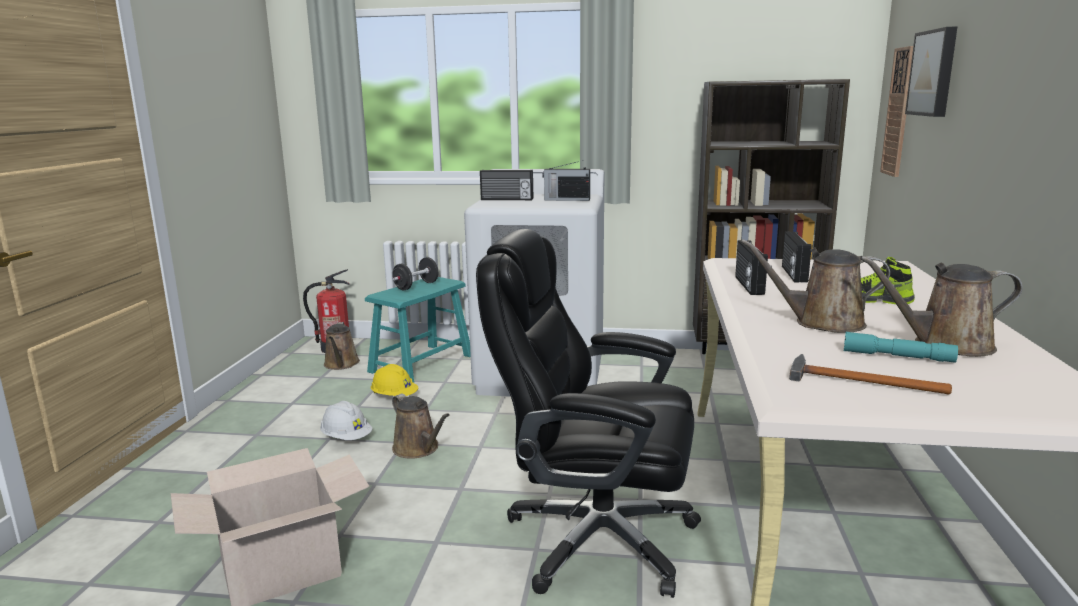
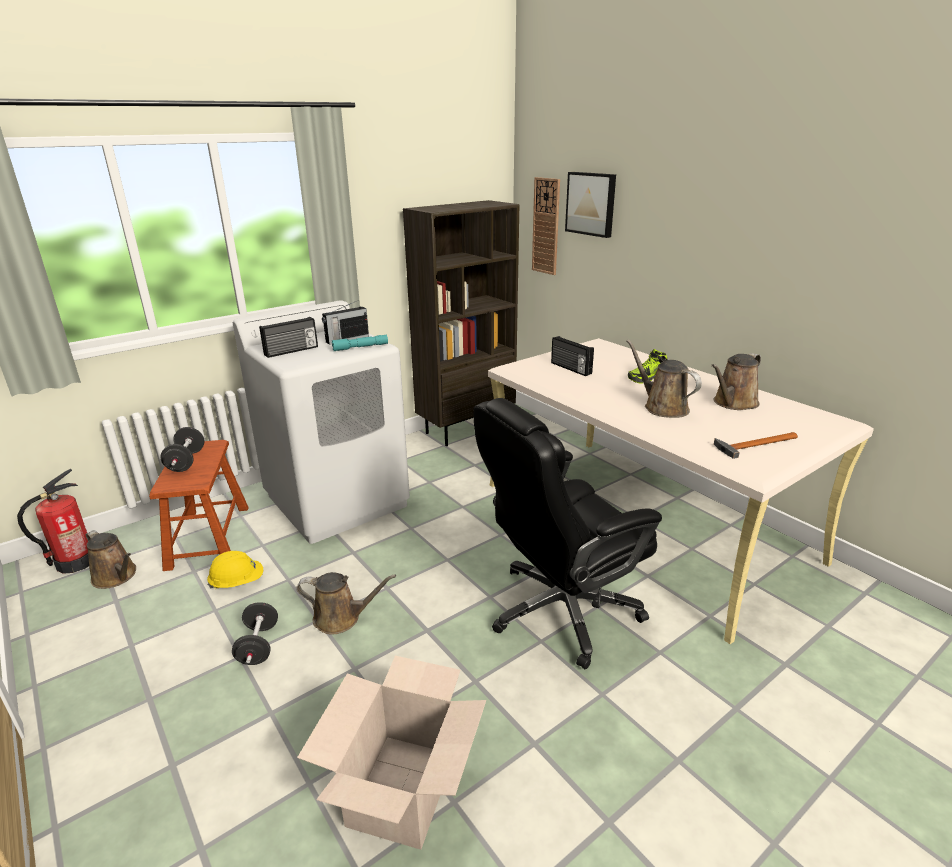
camera: 45 degrees left, 10 degrees up
(346, 438) = (258, 646): white hard hat -> black dumbbell
(421, 363) = (208, 537): turquoise stool -> brown stool
(747, 285) = (569, 387): radio -> none
(822, 323) = (662, 407): brown watering can -> brown watering can turned 90 degrees clockwise
(897, 357) = (734, 420): turquoise flashlight -> turquoise flashlight (360, 347)

